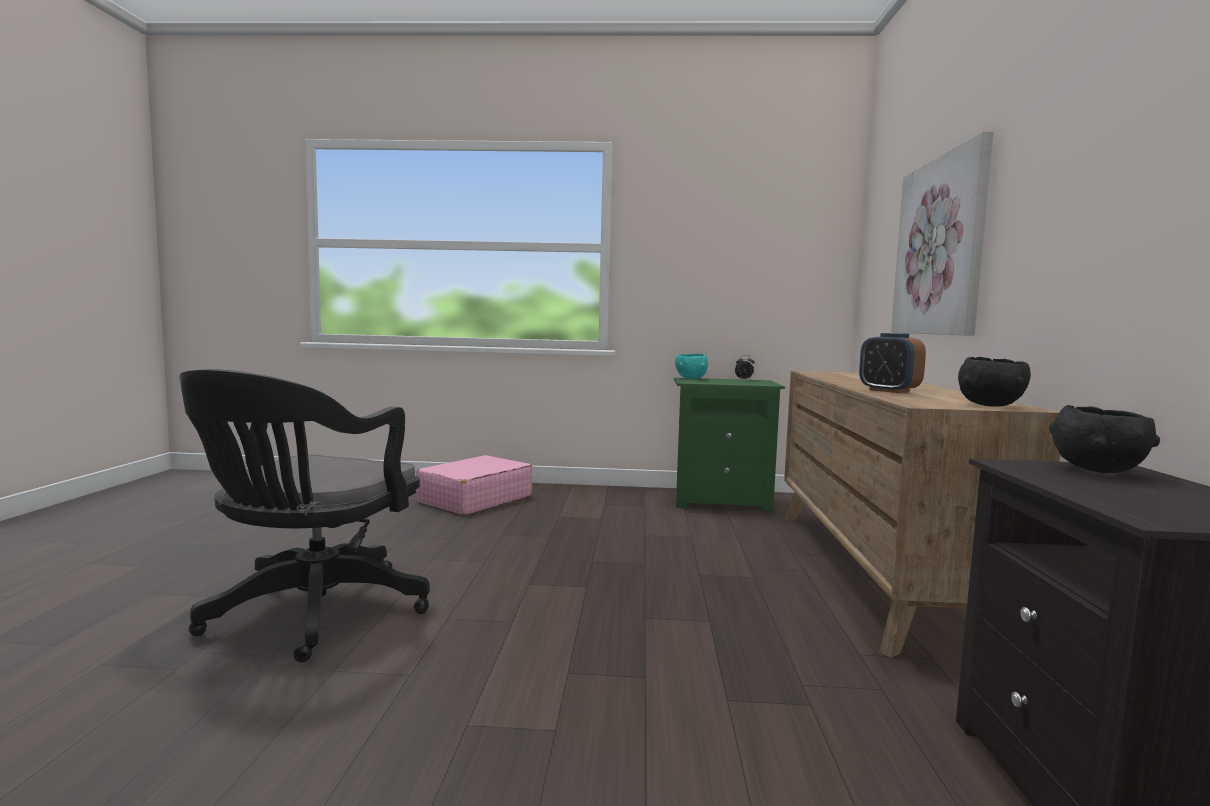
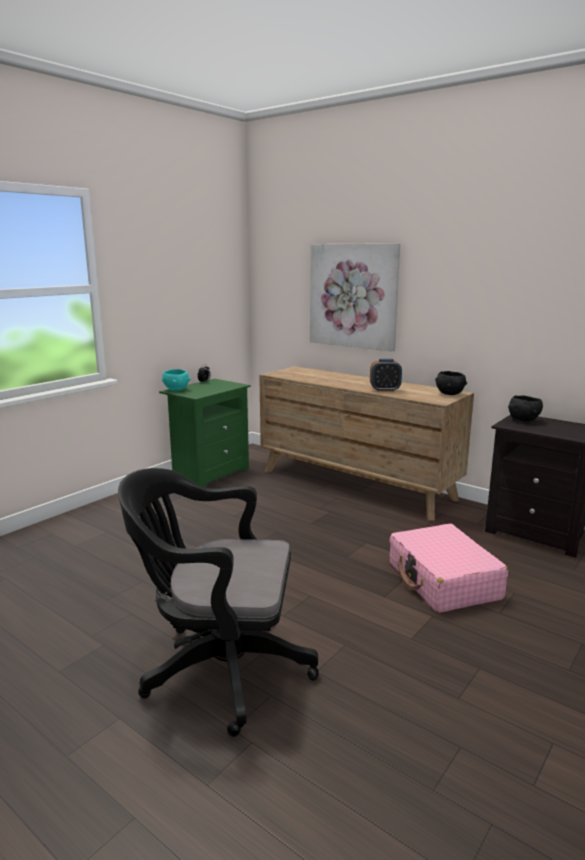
camera: 55 degrees left, 10 degrees up
(310, 615) = (219, 669): black office chair -> black office chair turned 135 degrees clockwise
(474, 499) = (61, 547): pink suitcase -> pink suitcase (443, 581)

